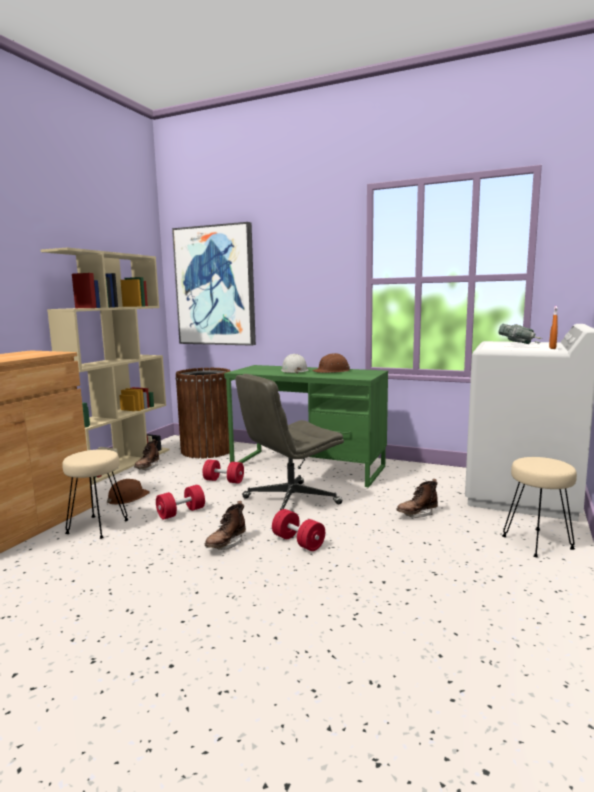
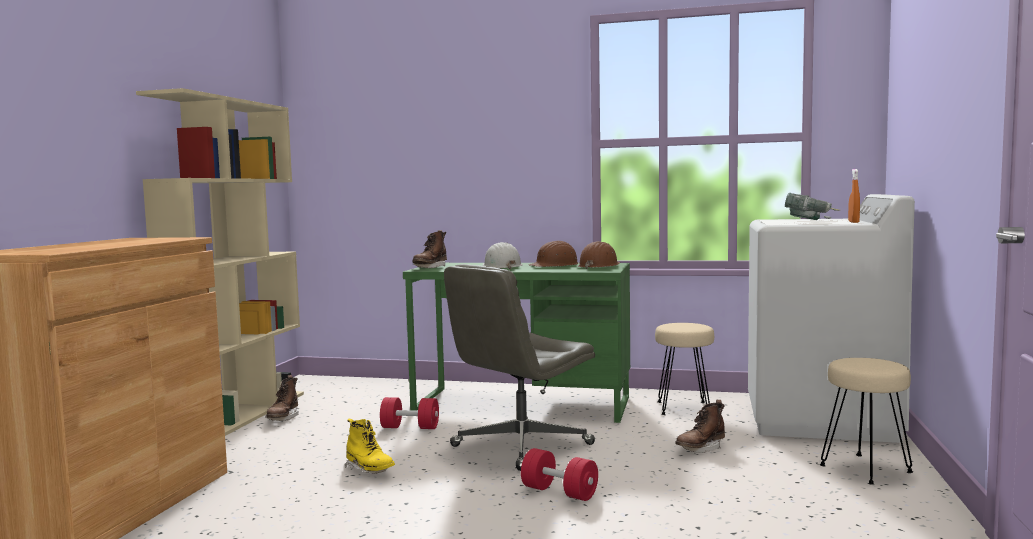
camera: 10 degrees left, 5 degrees down
(98, 527) = (252, 497): beige stool -> beige stool (684, 408)
(127, 498) = (275, 457): brown hard hat -> brown hard hat (599, 266)
(181, 512) = (370, 470): red dumbbell -> yellow boot
(207, 450) = (363, 391): brown trash can -> none
(215, 286) = (369, 152): picture -> none
(226, 544) = (459, 502): brown boot -> brown boot (430, 268)

